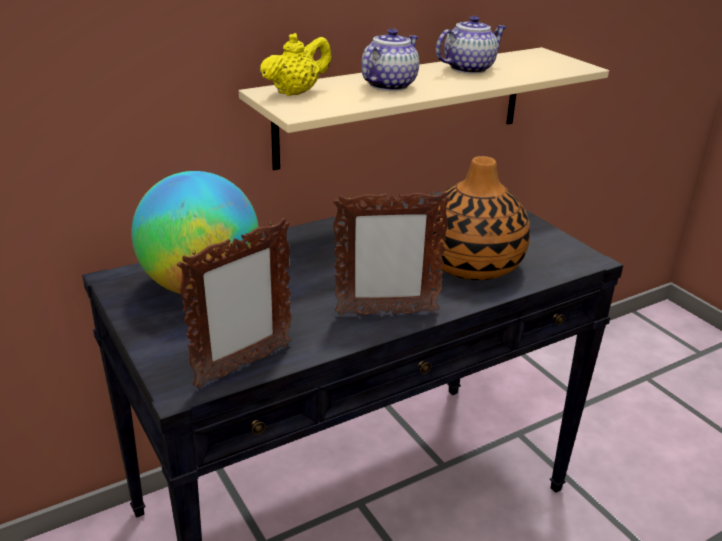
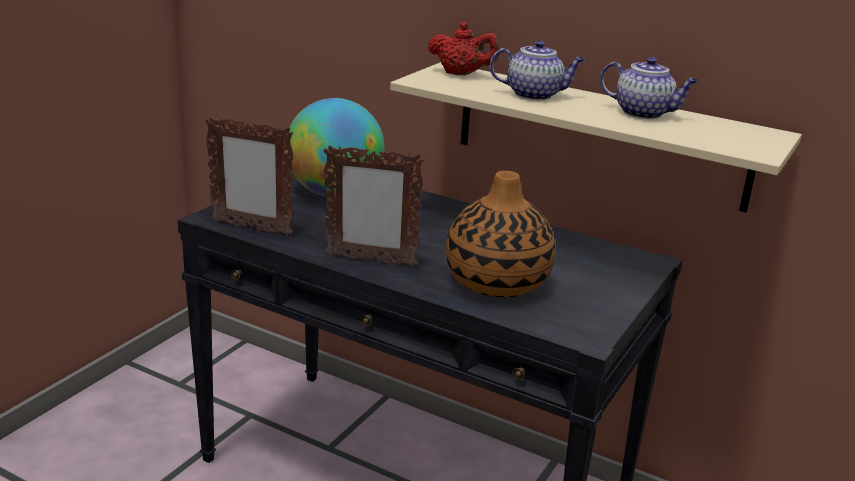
camera: 60 degrees right, 5 degrees down
(296, 92) = (461, 74): yellow teapot -> red teapot
(386, 313) = (370, 261): picture frame -> picture frame turned 45 degrees counterclockwise

